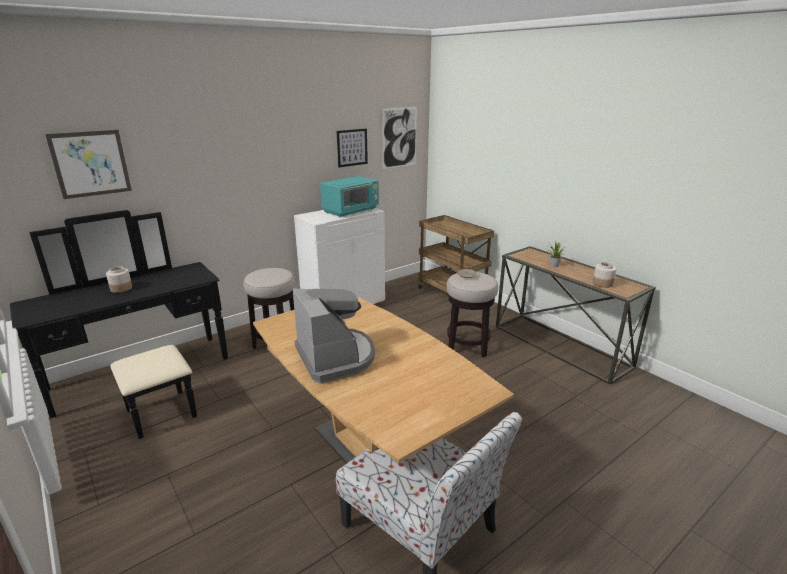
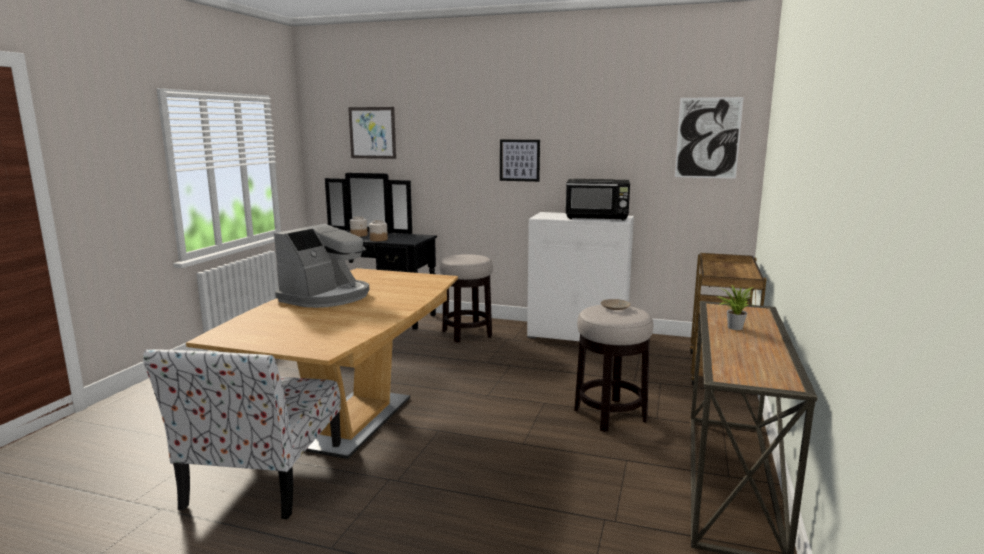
camera: 55 degrees right, 10 degrees down
(351, 211) = (597, 218): turquoise microwave -> black microwave
(352, 147) = (627, 144): picture -> picture (519, 160)
(602, 284) = (732, 360): jar -> jar (378, 239)

